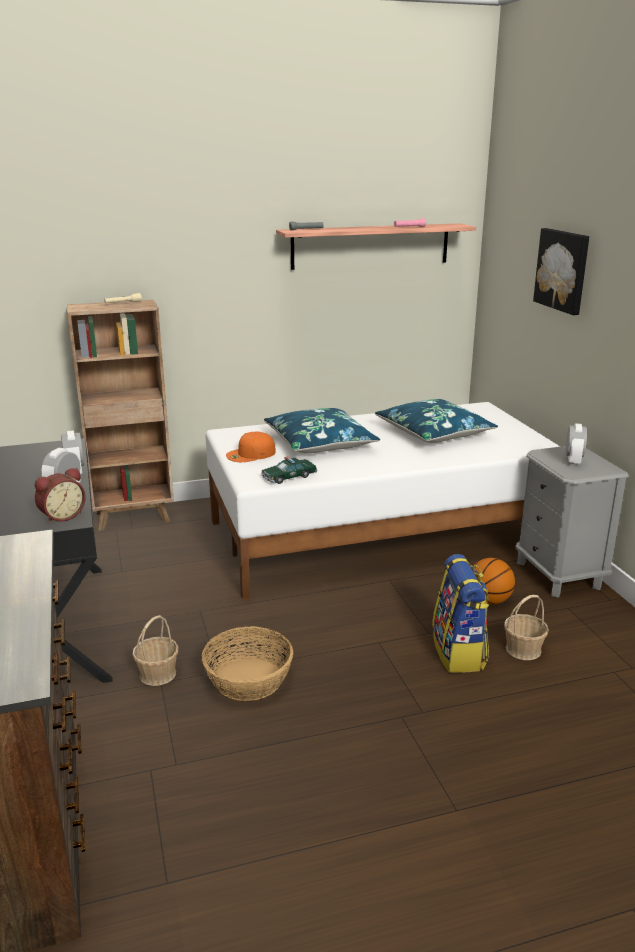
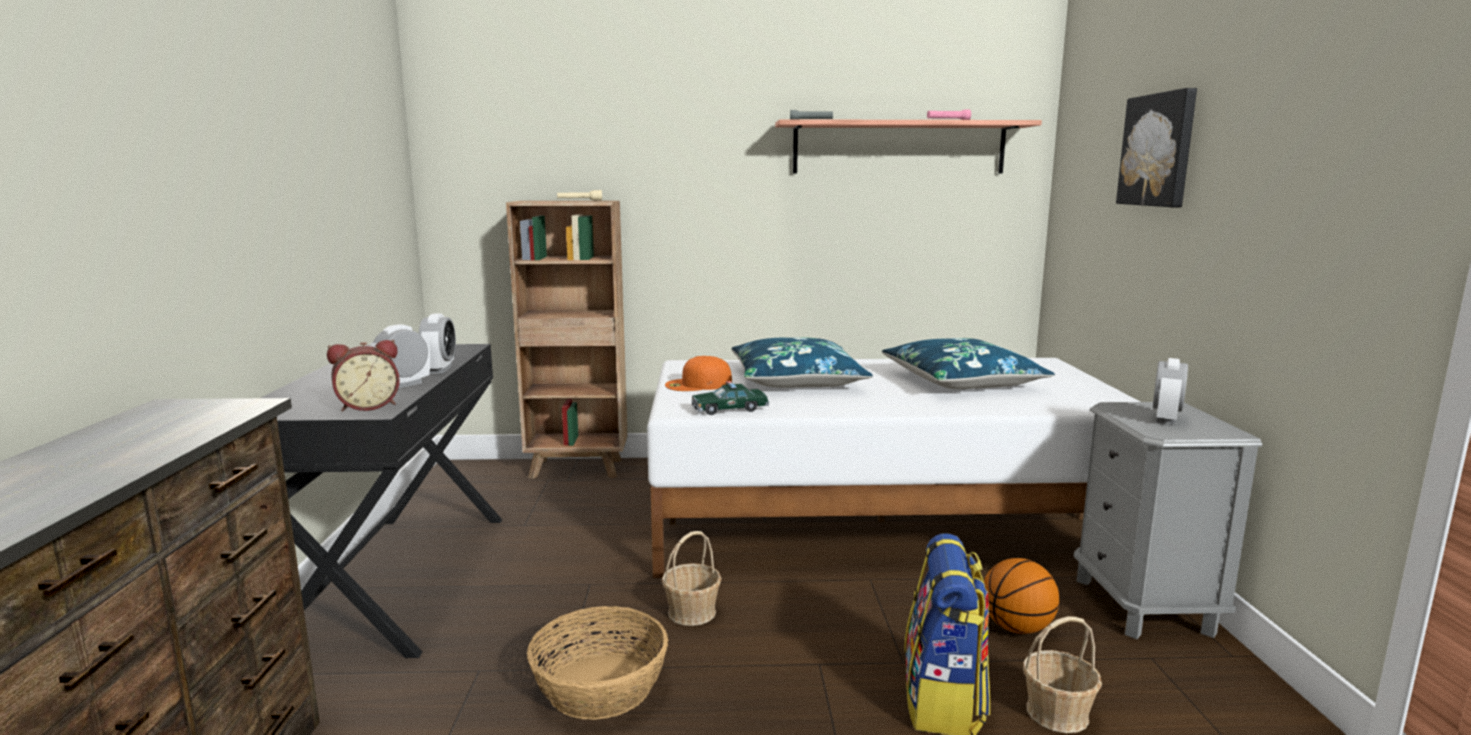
camera: 15 degrees right, 10 degrees down
(158, 674) = (483, 658): basket -> basket (692, 612)

